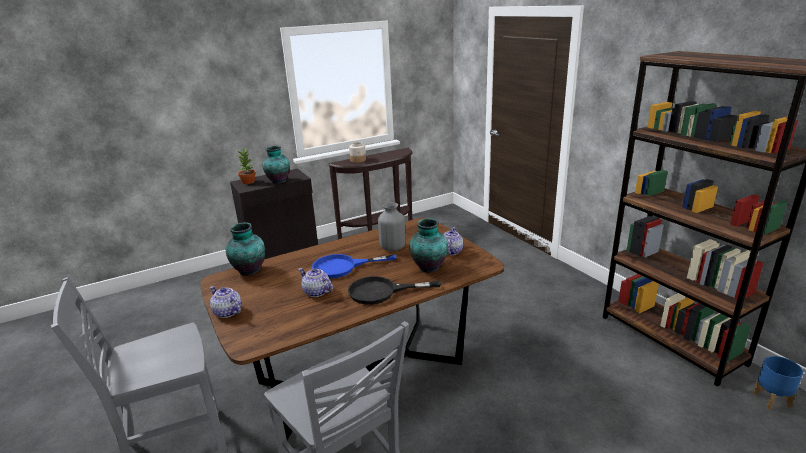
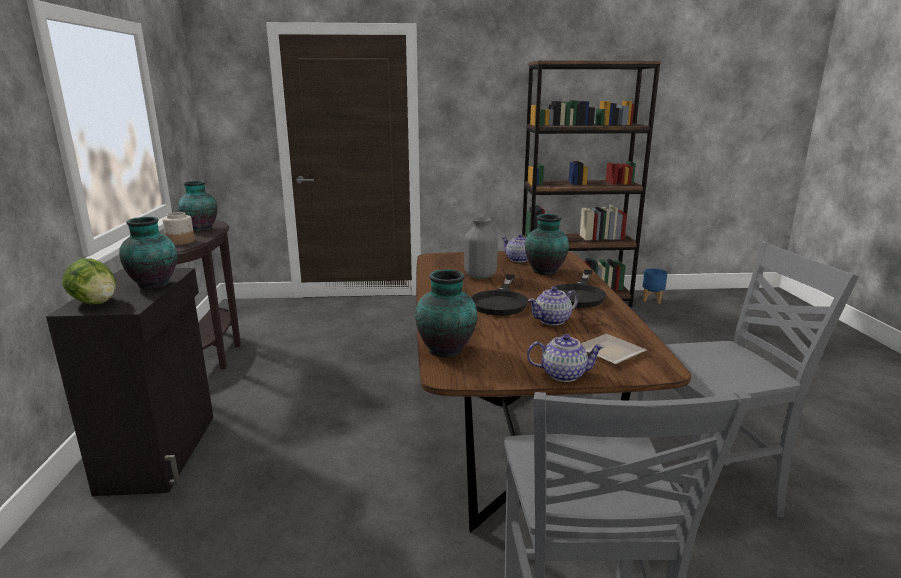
camera: 65 degrees left, 5 degrees down
(227, 312) = (563, 374): teapot -> teapot turned 150 degrees counterclockwise
(248, 182) = (95, 302): potted plant -> lettuce
(270, 322) = (609, 351): none -> plate
(343, 267) = (501, 301): blue frying pan -> black frying pan
(387, 154) = (201, 229): none -> vase

